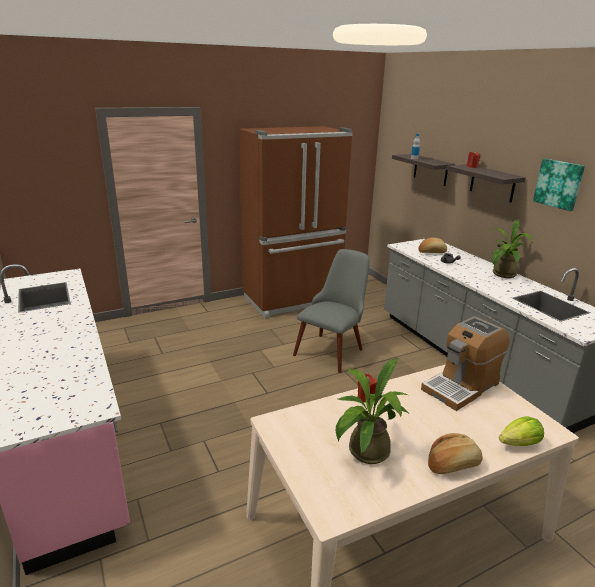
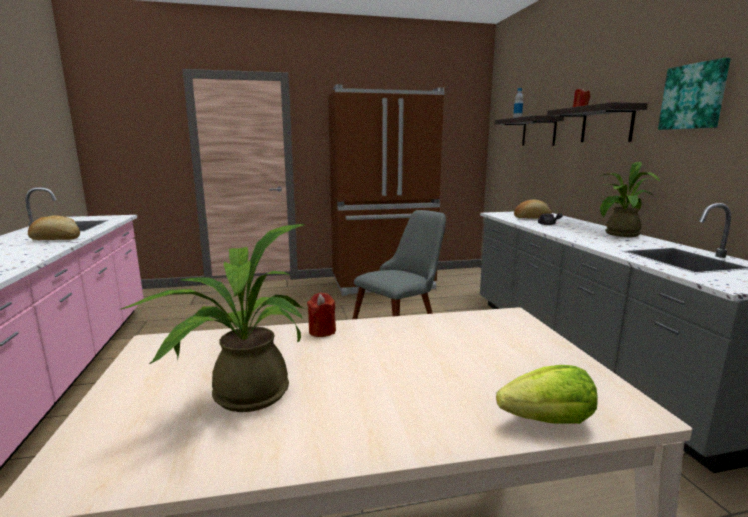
camera: 15 degrees right, 10 degrees down
(452, 465) = (383, 435): bread -> bread (56, 239)
(461, 386) = (487, 334): coffee machine -> none

